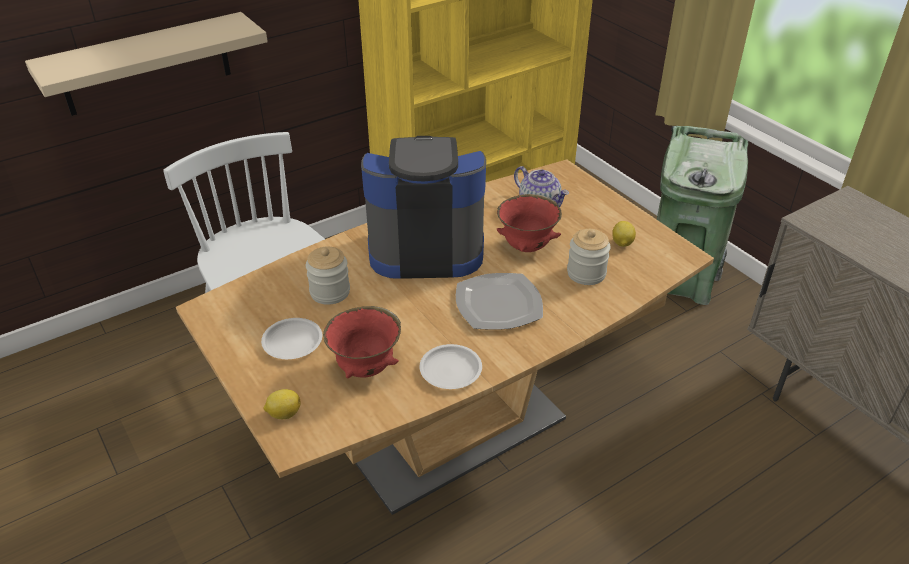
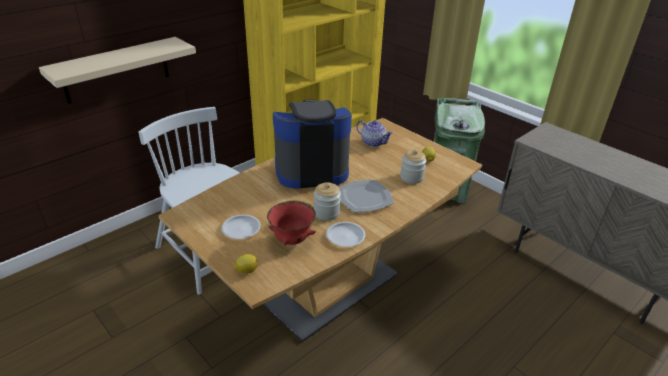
camera: 10 degrees left, 5 degrees down
(330, 292) = (257, 199): jar -> jar (326, 213)
(527, 247) = (373, 166): red bowl -> none

